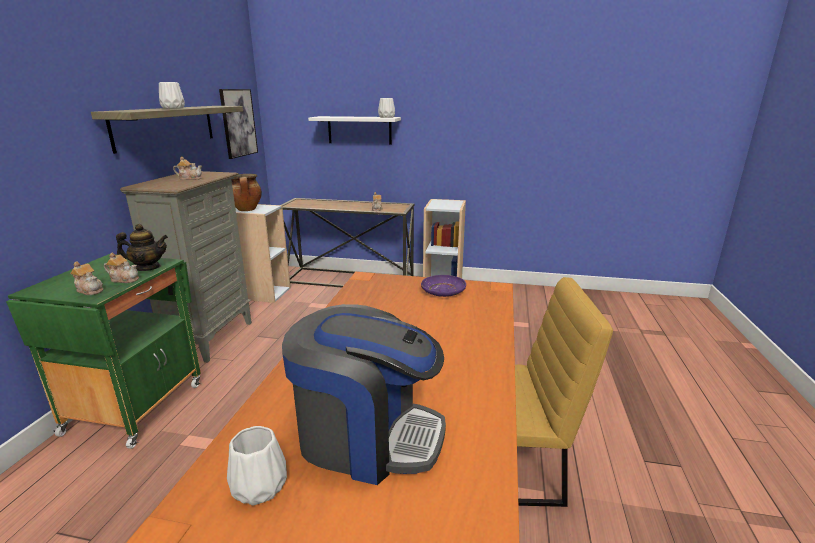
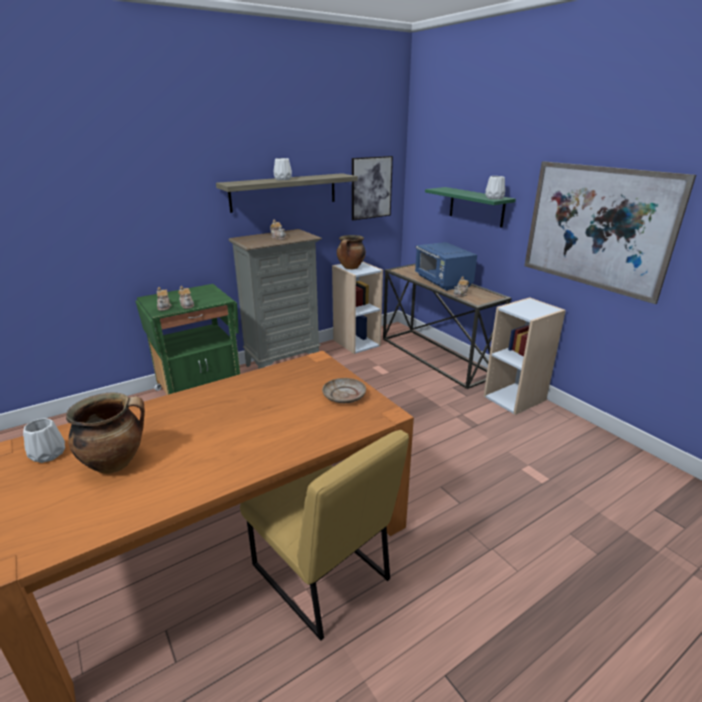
camera: 45 degrees right, 5 degrees up
(148, 268) = (209, 301): teapot -> none
(346, 205) = (442, 282): none -> blue microwave
(359, 130) = (476, 207): white shelf -> green shelf
(367, 436) = (116, 462): coffee machine -> cooking pot
(443, 291) = (344, 396): purple plate -> beige plate
(478, 130) = (596, 228): none -> picture

